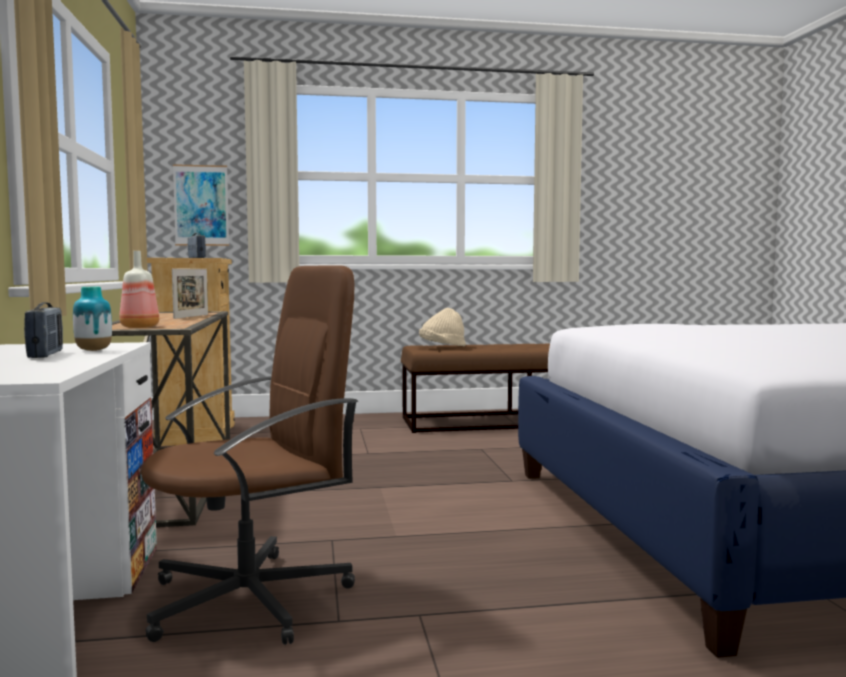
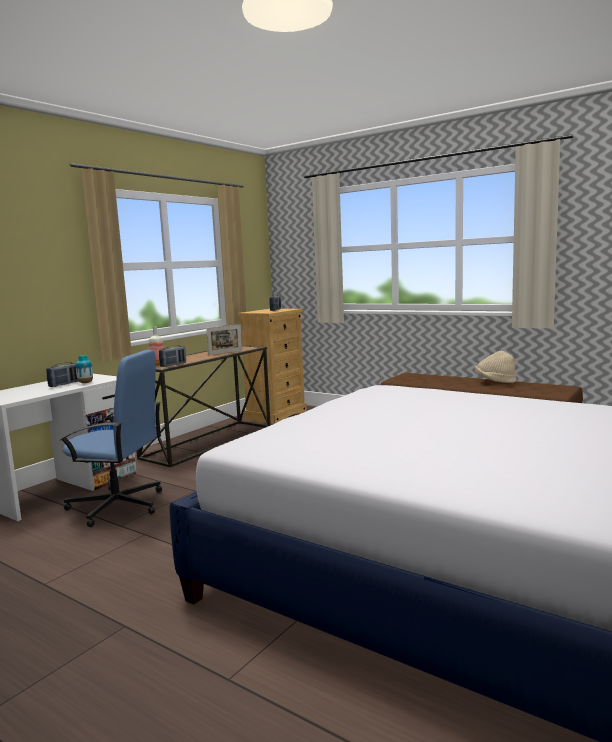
camera: 45 degrees right, 5 degrees up
(181, 325) = (173, 365): none -> radio
(201, 205) = (297, 272): picture -> none
(252, 598) = (118, 506): brown office chair -> blue office chair
(442, 347) = (418, 377): beige hat -> beige hat (495, 382)

